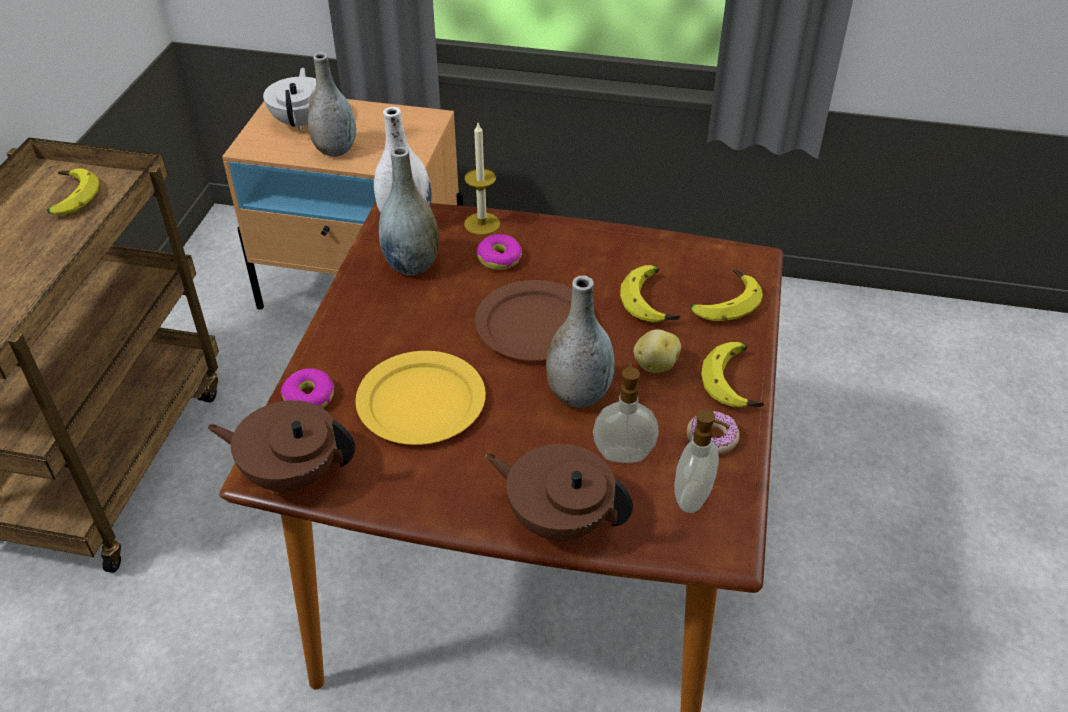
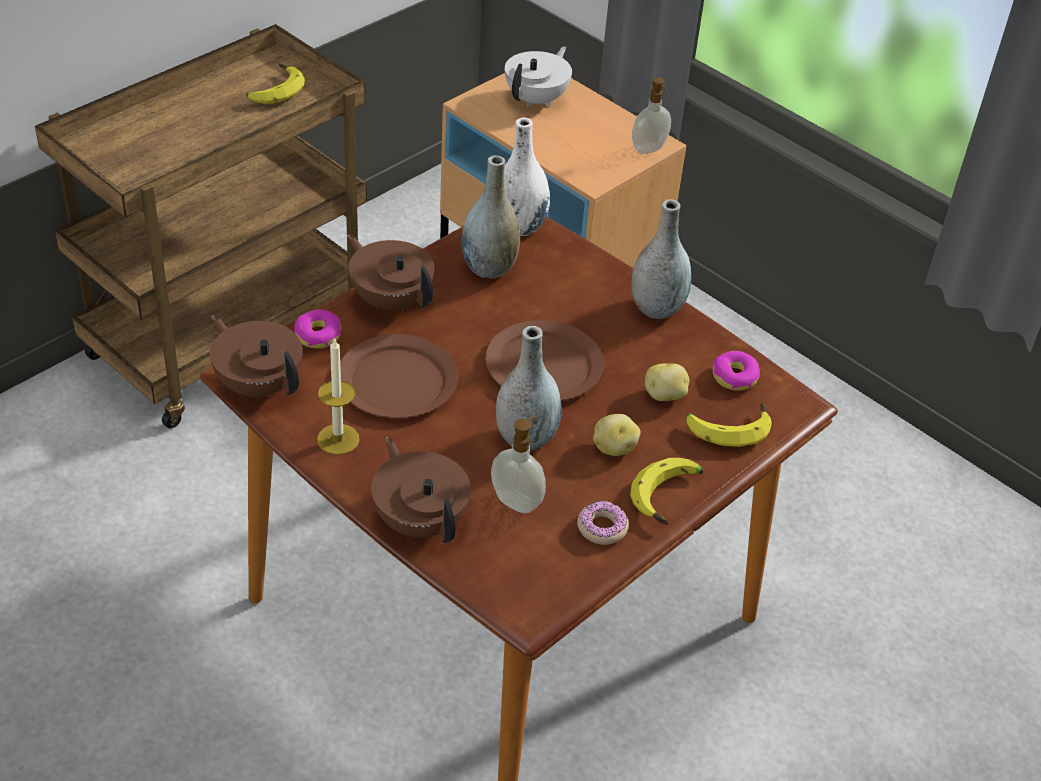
camera: 30 degrees right, 0 degrees up
(335, 150) = (544, 138): grey vase -> grey vase (656, 309)
(349, 332) = (391, 300): none -> brown teapot
(422, 401) = (398, 381): yellow plate -> brown plate
(482, 224) = (581, 260): candle -> candle (338, 439)
(499, 258) = (567, 296): donut -> donut (734, 377)
(653, 301) = (665, 395): banana -> potato
(694, 498) = (540, 563): soap dispenser -> soap dispenser (649, 149)

